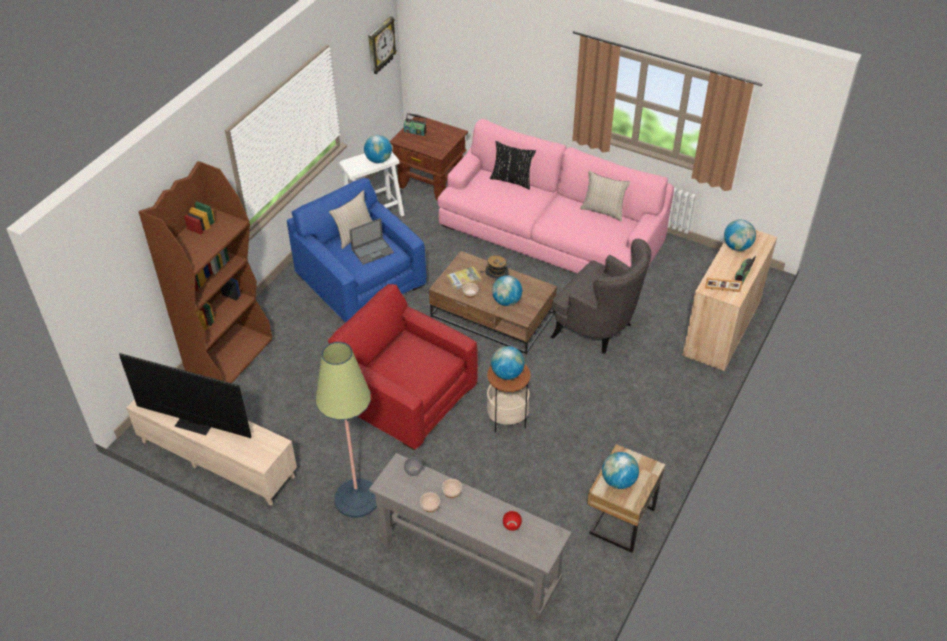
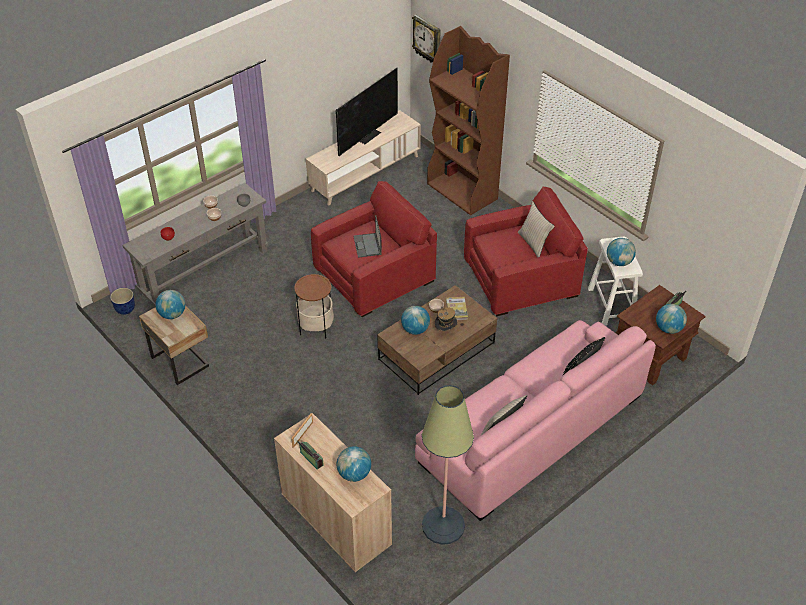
camera: 110 degrees right, 0 degrees up
(357, 498) = (291, 230): floor lamp -> floor lamp (443, 525)
(360, 279) = (521, 277): blue armchair -> red armchair
(373, 251) = (507, 250): laptop -> laptop (367, 245)
(380, 46) = (728, 227): wall clock -> wall clock (427, 40)
(507, 374) = (313, 286): globe -> globe (668, 328)
(574, 621) = (125, 309): none -> planter
(598, 329) = (383, 420): grey armchair -> none

